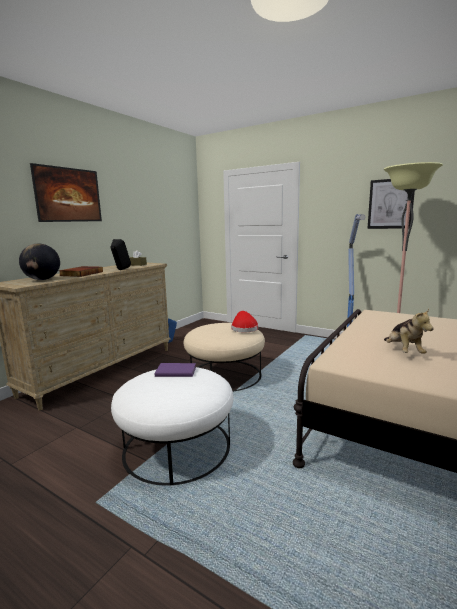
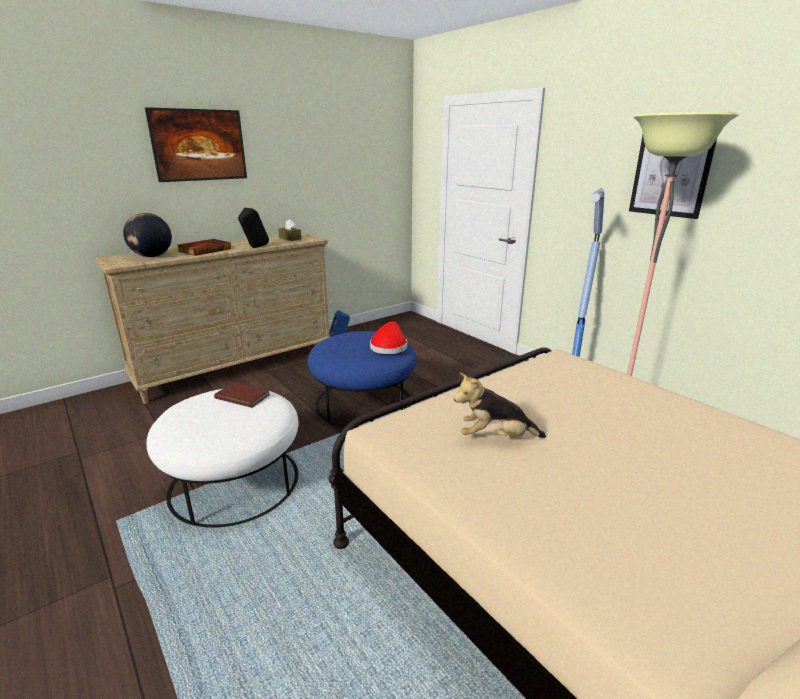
camera: 20 degrees right, 10 degrees up
(175, 371) = (243, 396): purple book -> brown book
(225, 375) = (364, 402): beige ottoman -> blue ottoman
(403, 351) = (495, 437): plush toy -> plush toy turned 75 degrees clockwise

